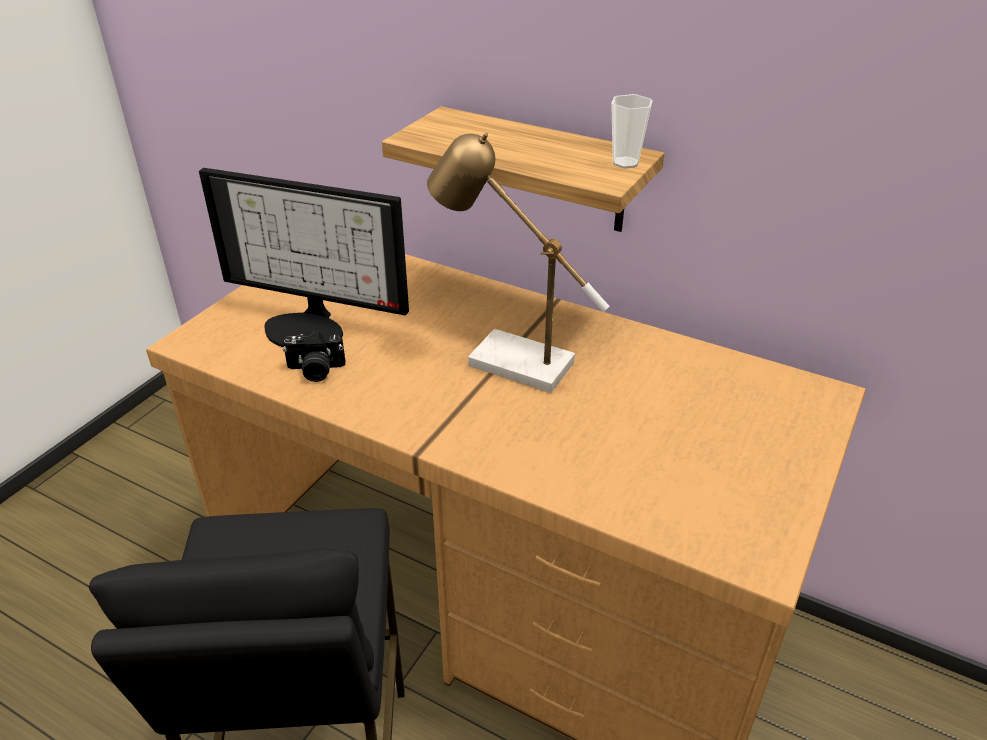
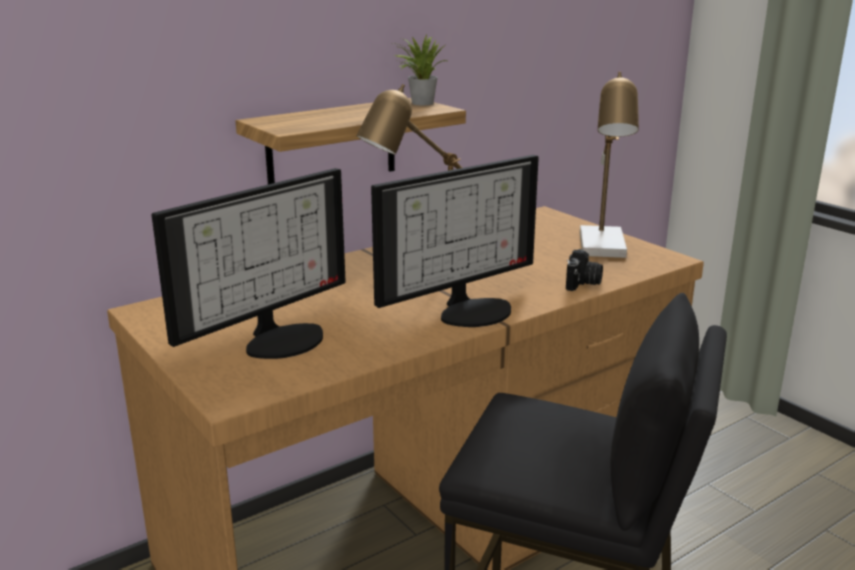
camera: 65 degrees left, 15 degrees down
(315, 371) = (357, 344): camera -> camera (583, 283)
(441, 419) = (472, 309): none -> monitor
(625, 163) = (419, 103): cup -> potted plant
(740, 484) = (604, 248): none -> table lamp

